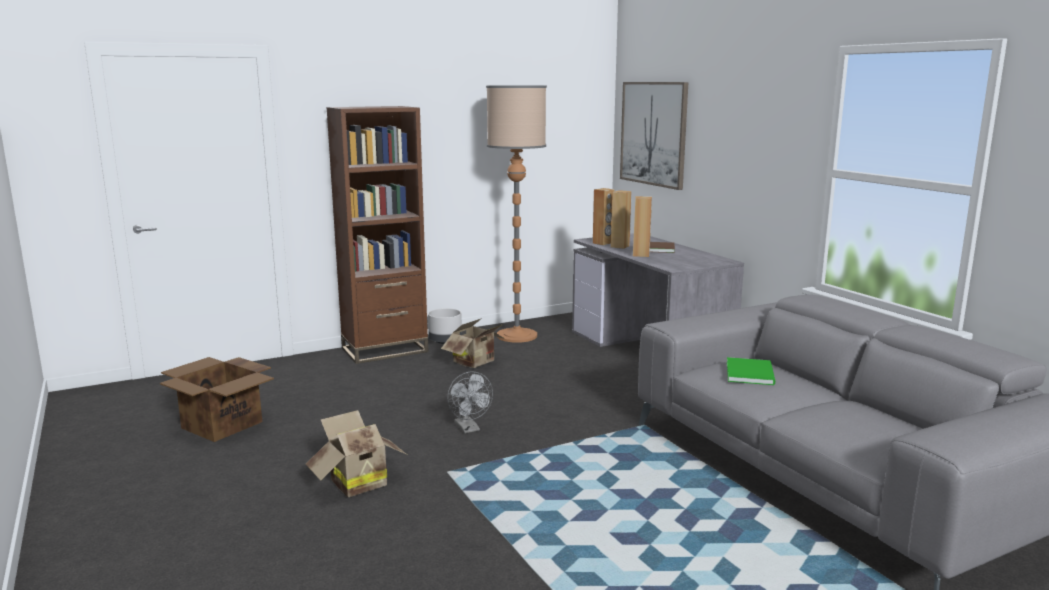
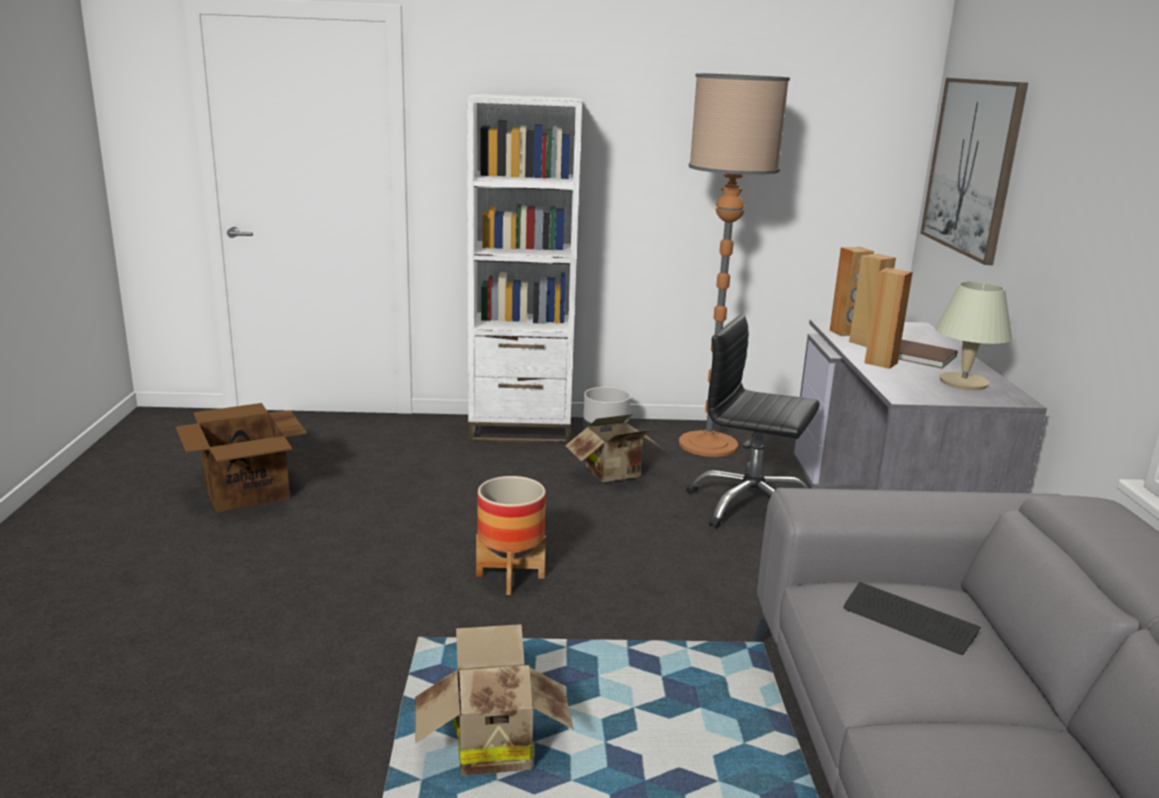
camera: 25 degrees right, 5 degrees up
(355, 483) = (299, 619): cardboard box -> cardboard box (490, 745)
(385, 350) = (520, 430): brown bookcase -> white bookcase
(469, 428) = (510, 576): grey fan -> planter
(574, 363) = (750, 506): none -> black office chair
(692, 257) = (963, 382): none -> beige table lamp
(751, 373) = (909, 620): green book -> keyboard

